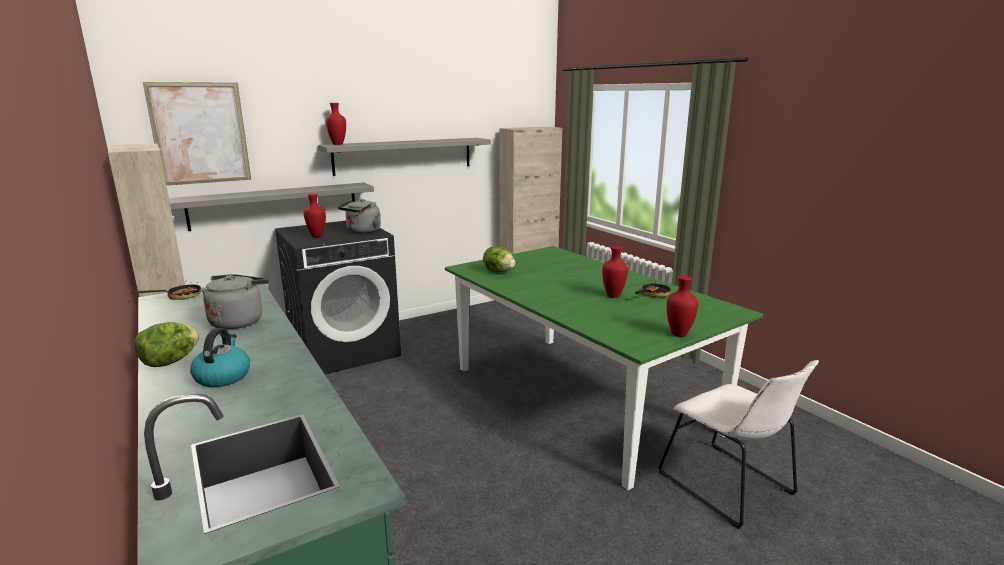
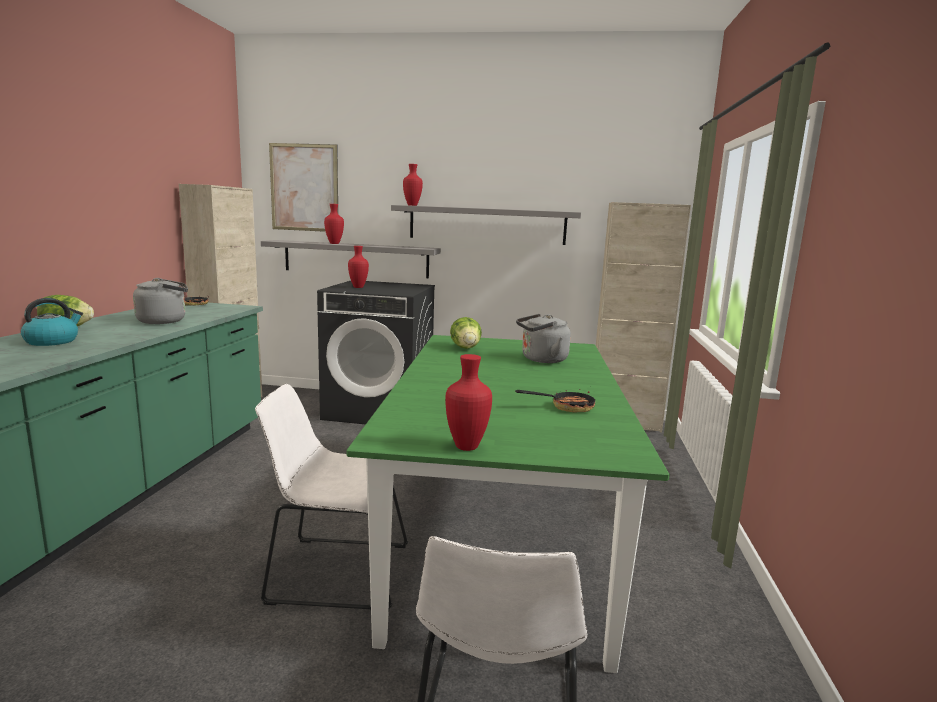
camera: 40 degrees right, 5 degrees down
(362, 231) = (399, 290): grey kettle -> grey kettle (541, 360)
(536, 469) = (333, 572): none -> white chair
(613, 296) = (512, 394): red vase -> red vase (333, 243)

